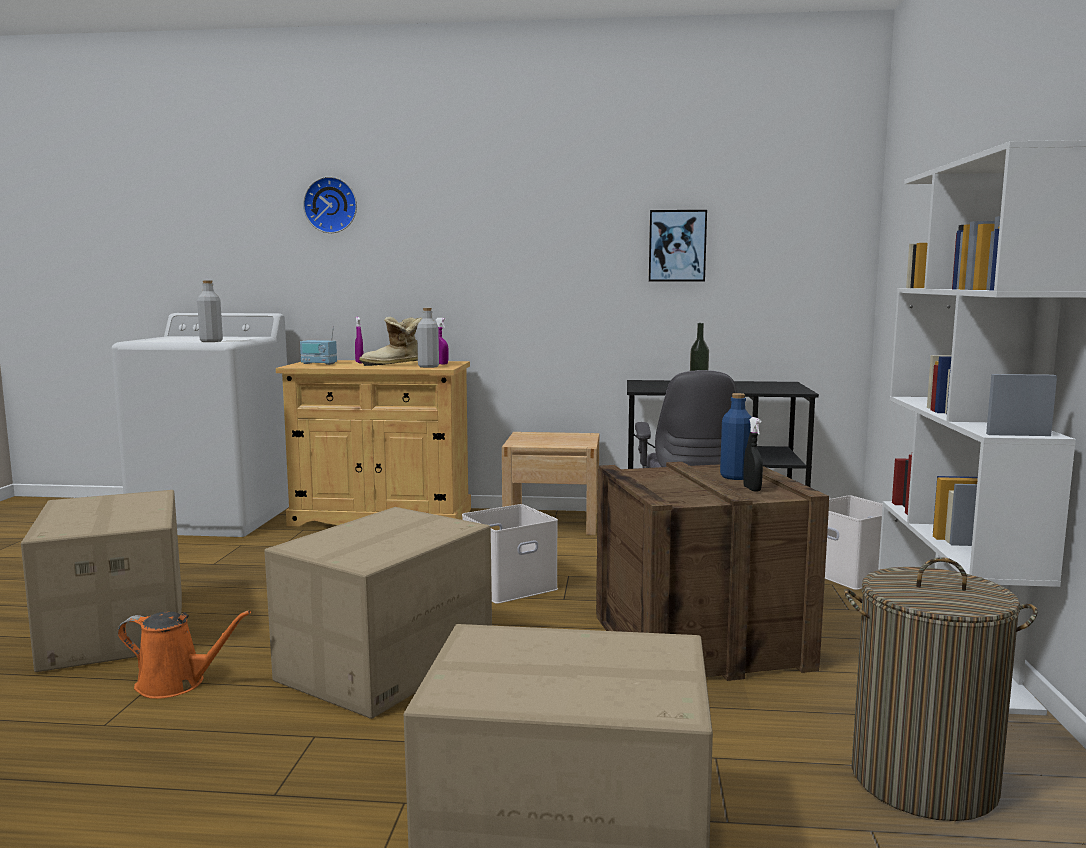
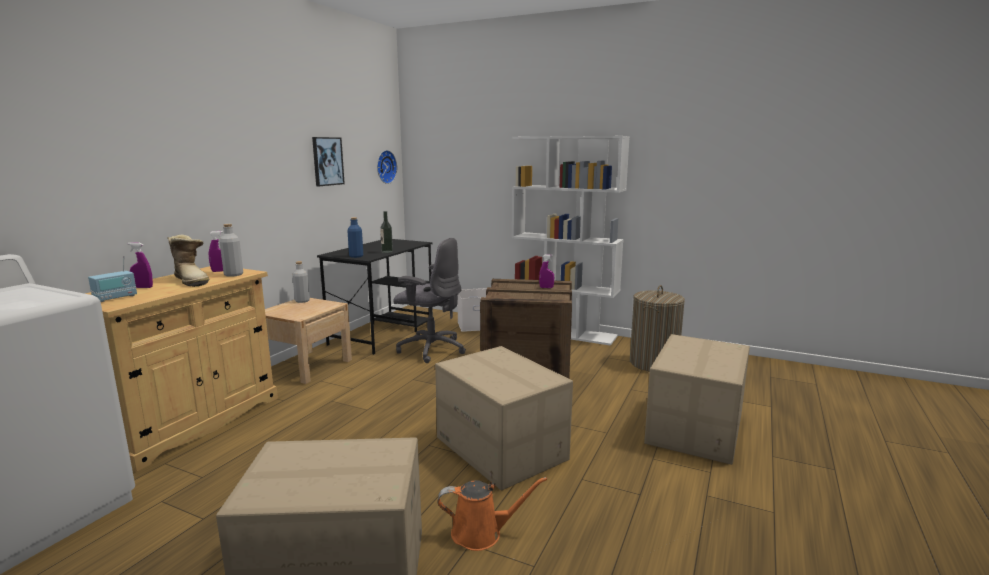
camera: 70 degrees left, 5 degrees up
(176, 683) = (481, 533): orange watering can -> orange watering can turned 60 degrees clockwise
(211, 341) = (45, 300): grey bottle -> grey bottle (302, 301)
(331, 205) = (52, 123): wall clock -> wall clock (385, 167)
(394, 365) = (192, 280): boot -> boot turned 45 degrees counterclockwise
(509, 586) = (412, 397): white storage box -> none
(735, 477) = (521, 286): blue bottle -> blue bottle (356, 256)
(752, 489) = (546, 287): black spray bottle -> purple spray bottle

